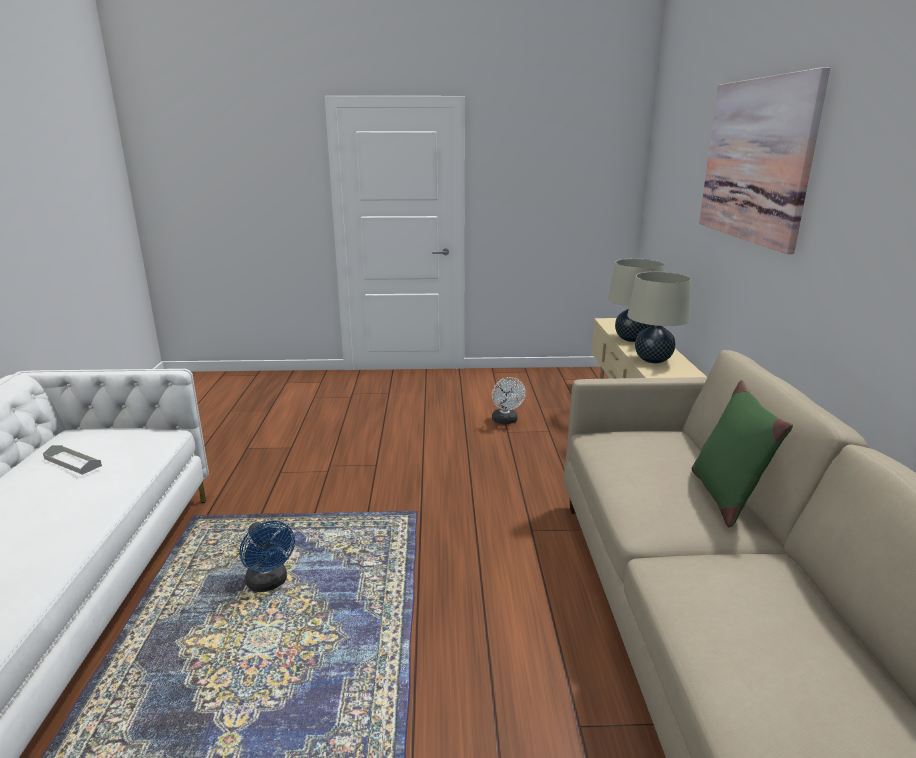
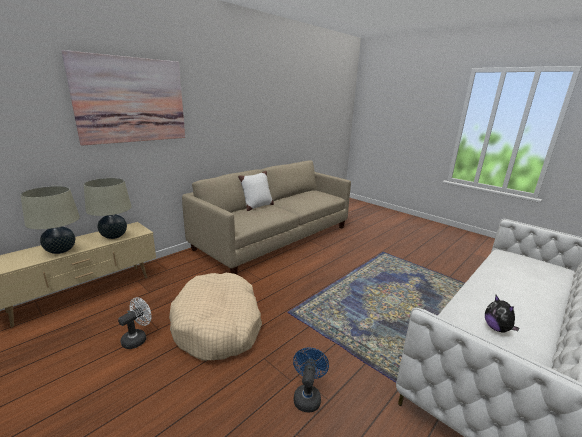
camera: 135 degrees left, 0 degrees up
(72, 462) = (497, 328): grey tray -> plush toy
(269, 583) = (380, 318): blue fan -> blue fan (307, 396)
(465, 460) = (218, 325): none -> beige dog bed
(725, 496) = (257, 206): green pillow -> white pillow

